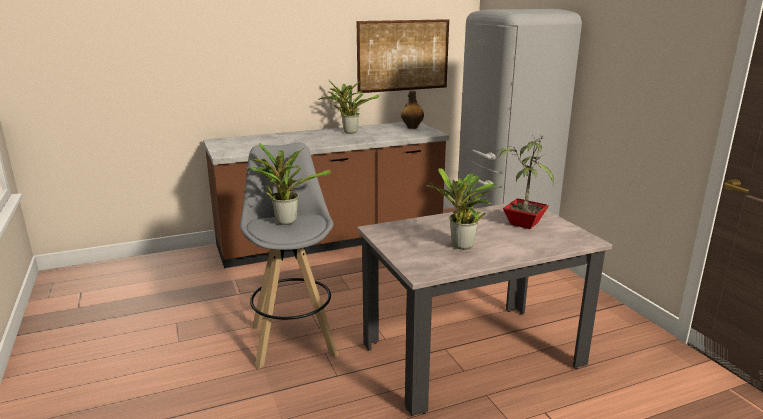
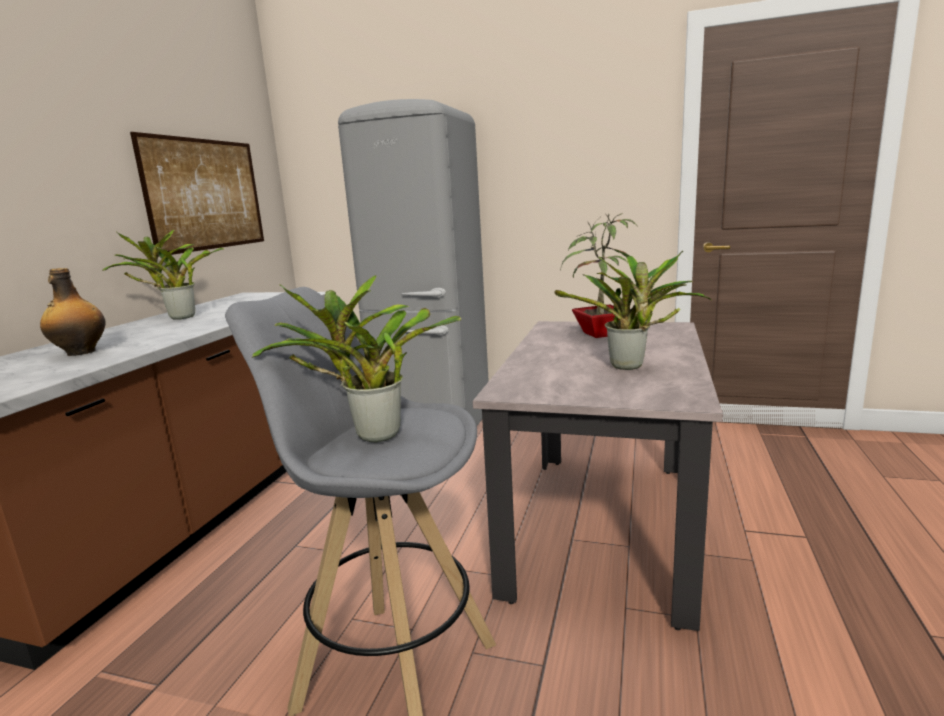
camera: 50 degrees left, 5 degrees down
(412, 127) = (260, 296): bottle -> bottle (80, 352)

